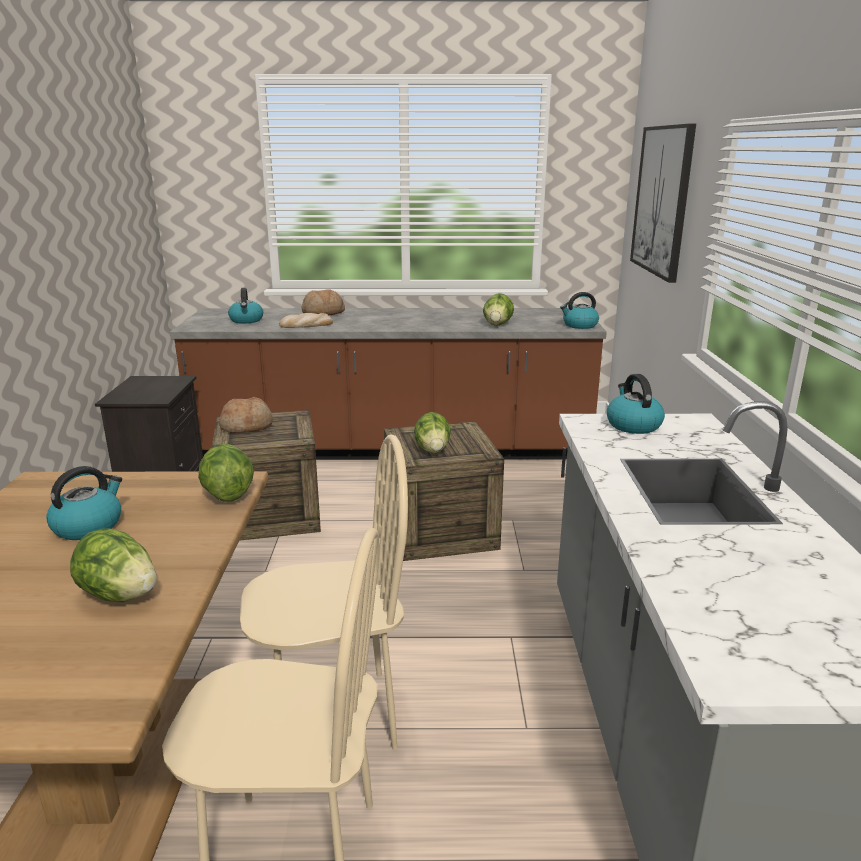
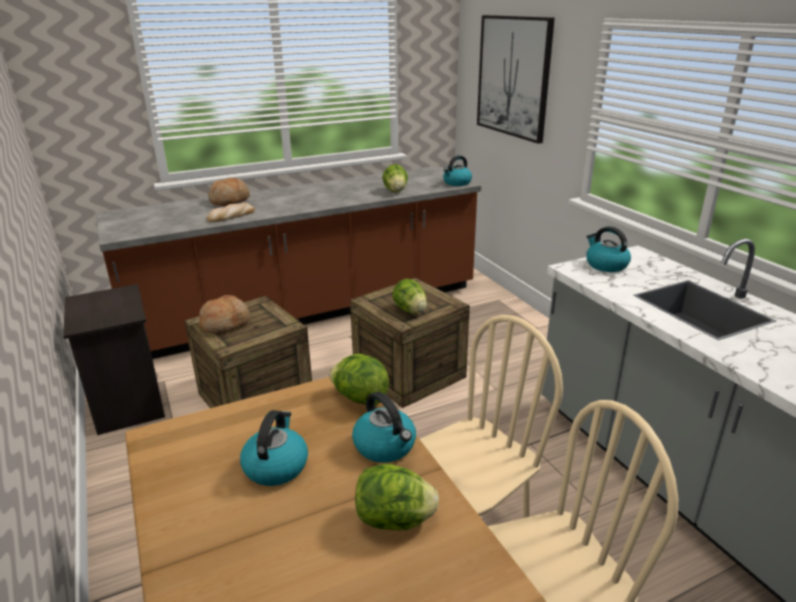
camera: 25 degrees left, 5 degrees up
(246, 320) = (165, 219): kettle -> kettle (385, 446)

